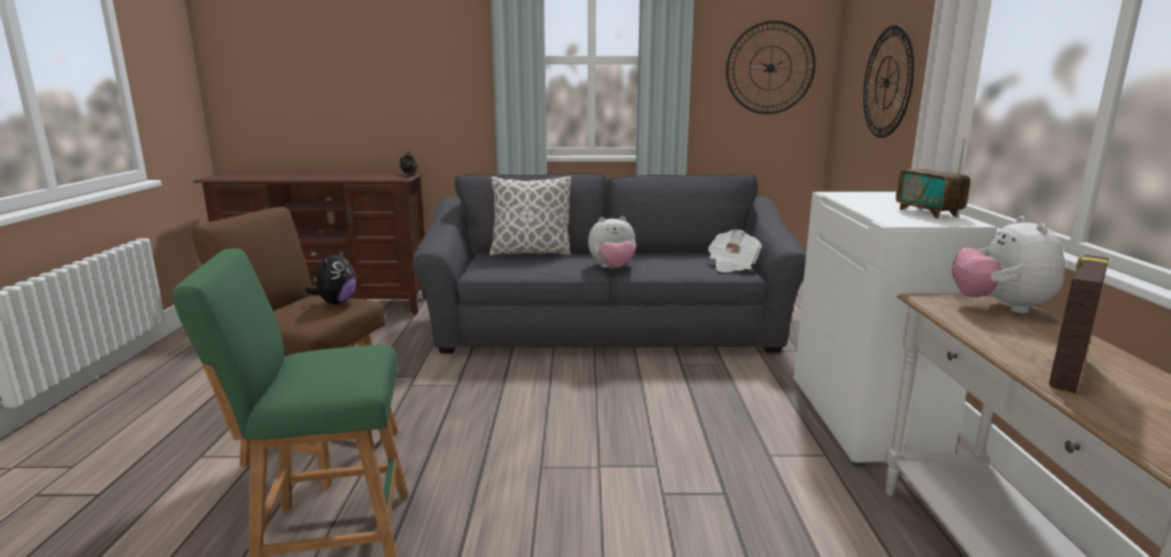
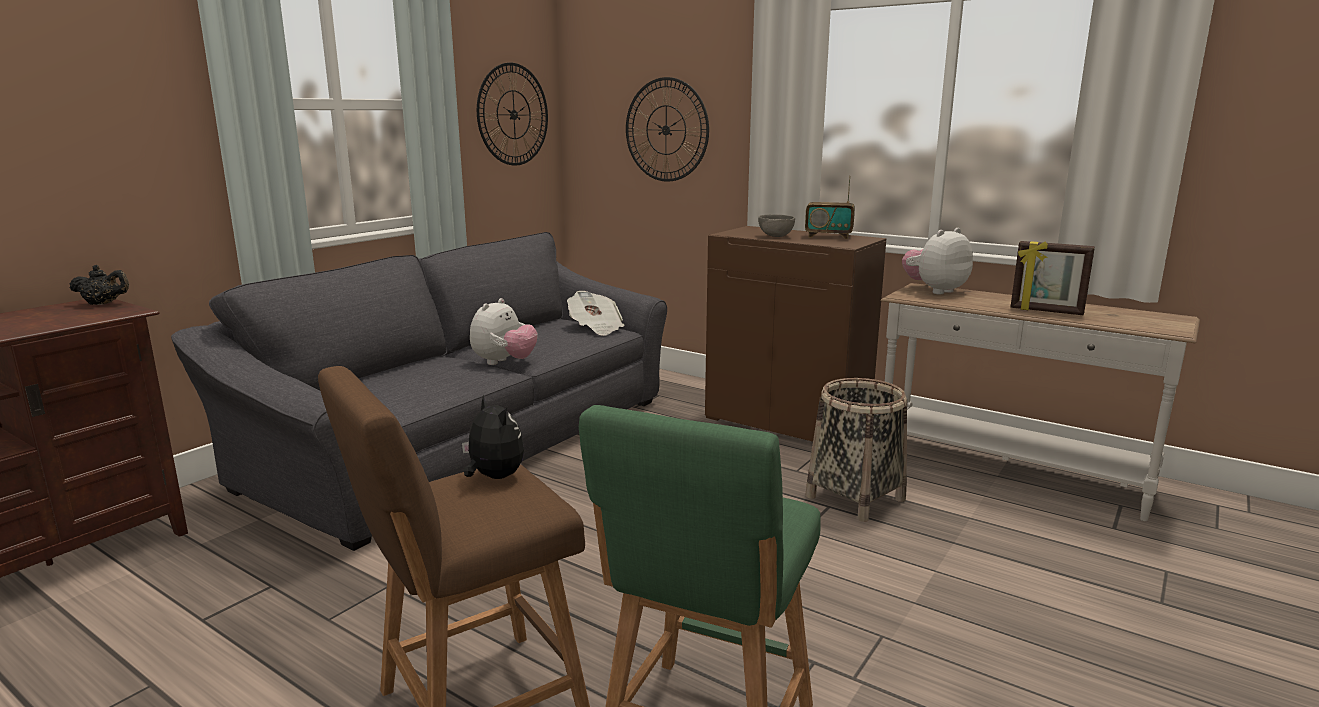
camera: 55 degrees left, 0 degrees up
(531, 253) = (376, 376): pillow -> none
(764, 503) = (855, 498): none -> basket
(865, 419) = (788, 421): white cabinet -> brown cabinet
(868, 203) = (775, 236): none -> grey bowl
(1000, 307) = (935, 291): plush toy -> plush toy turned 105 degrees clockwise
(1065, 372) = (1046, 311): picture frame -> picture frame turned 45 degrees counterclockwise

